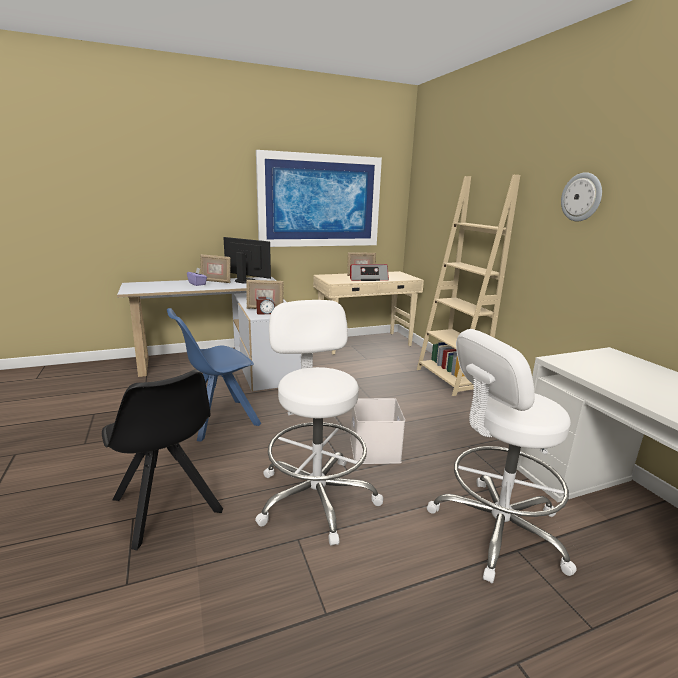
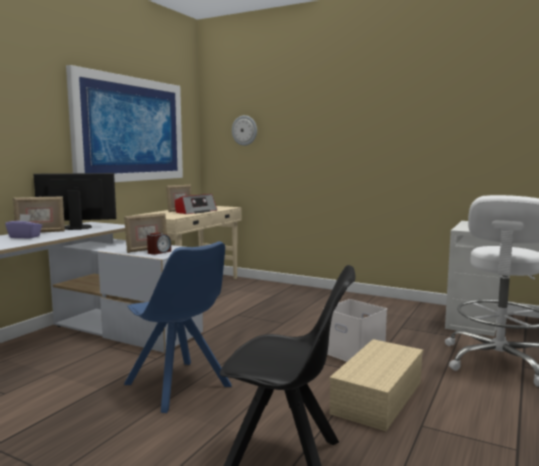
camera: 40 degrees left, 10 degrees down
(218, 420) = (179, 386): blue chair -> blue chair turned 60 degrees counterclockwise
(316, 496) = (377, 396): white stool -> beige storage box
(450, 379) = (311, 293): beige bookcase -> none
(581, 197) = (413, 114): wall clock -> wall clock (244, 130)

